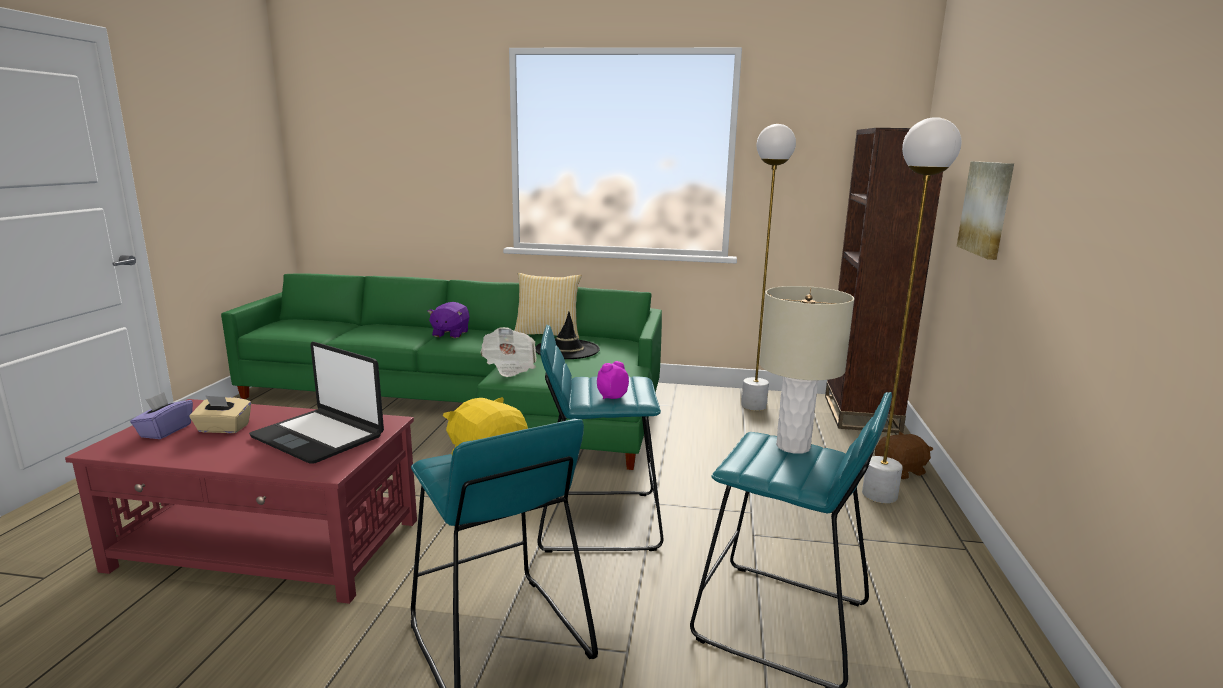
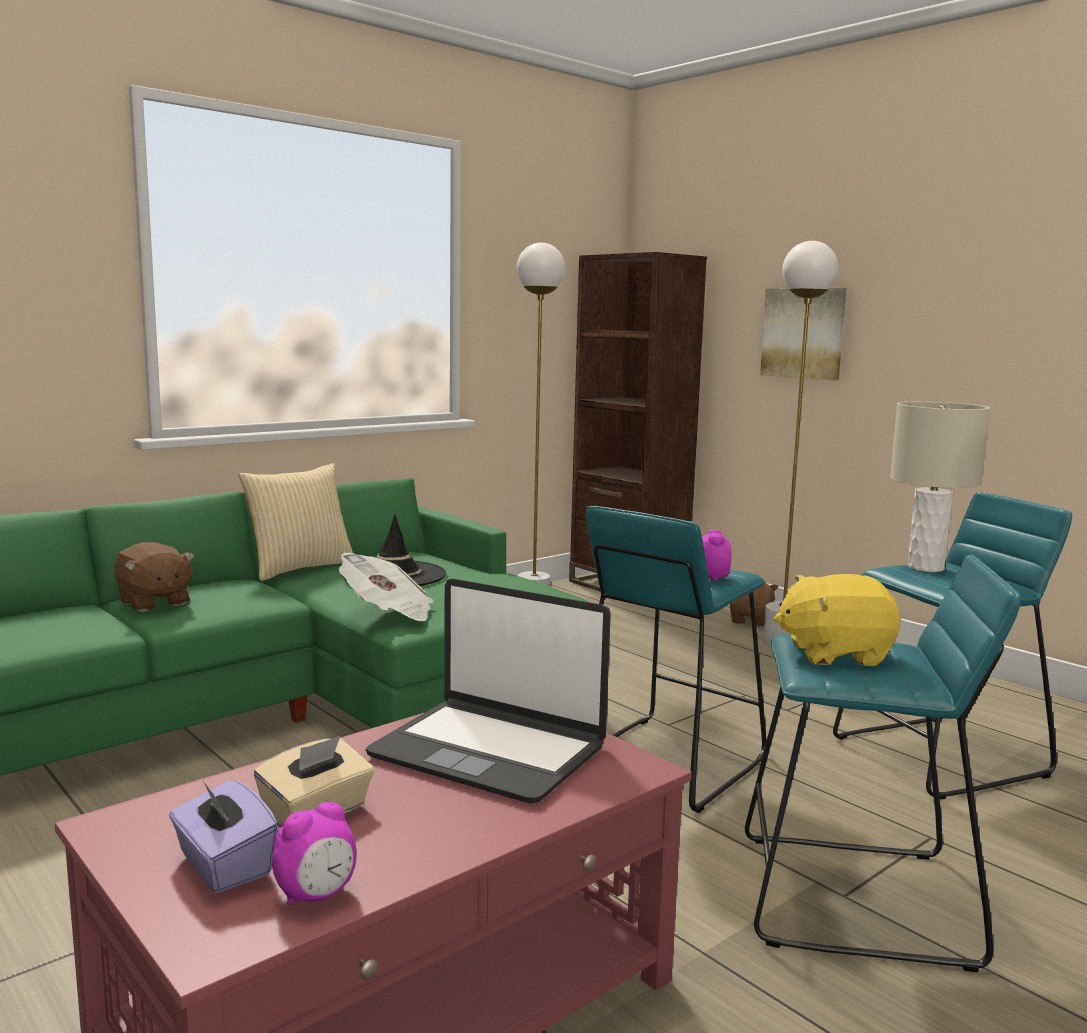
camera: 50 degrees left, 5 degrees down
(147, 451) = (316, 895): none -> alarm clock
(319, 436) = (489, 751): laptop -> laptop turned 45 degrees clockwise
(450, 334) = (154, 602): purple plush toy -> brown plush toy

